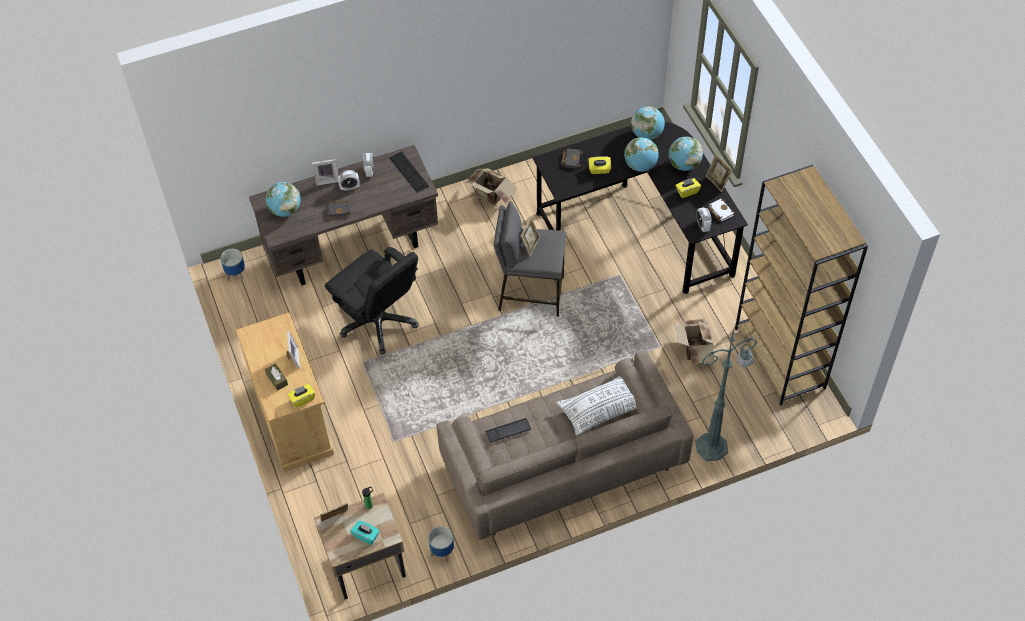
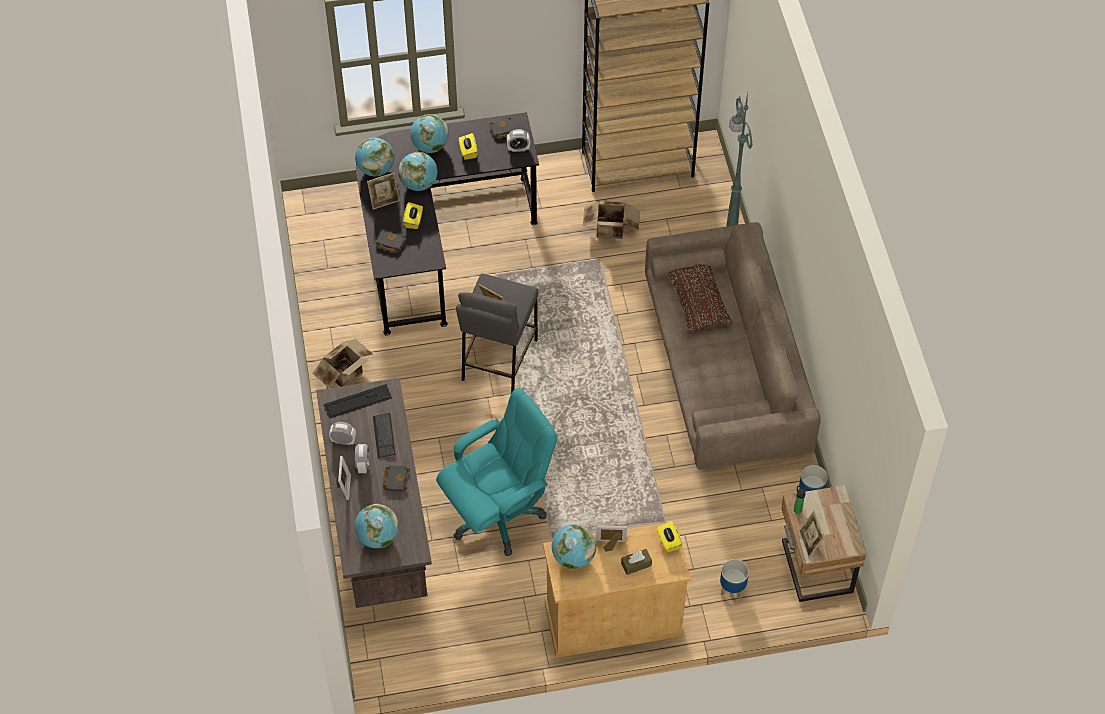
camera: 80 degrees left, 0 degrees up
(236, 274) = (384, 661): planter -> planter (732, 589)
(278, 334) = (573, 557): none -> globe
(366, 535) = (833, 517): turquoise tissue box -> none
(379, 322) = (498, 514): black office chair -> turquoise office chair
(508, 431) = (708, 386): keyboard -> keyboard (384, 436)
(600, 409) = (698, 302): white pillow -> brown pillow
(717, 182) = (462, 124): picture frame -> picture frame (384, 201)
(719, 211) = (503, 130): white book -> black book

